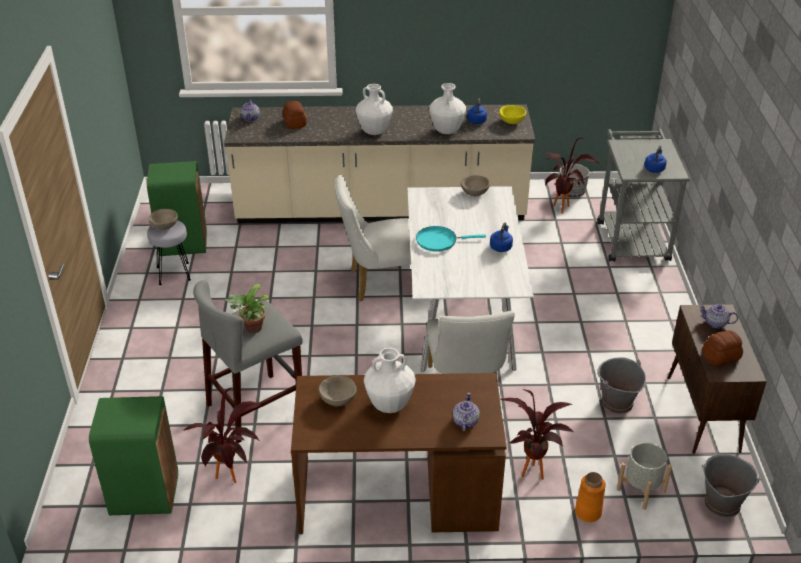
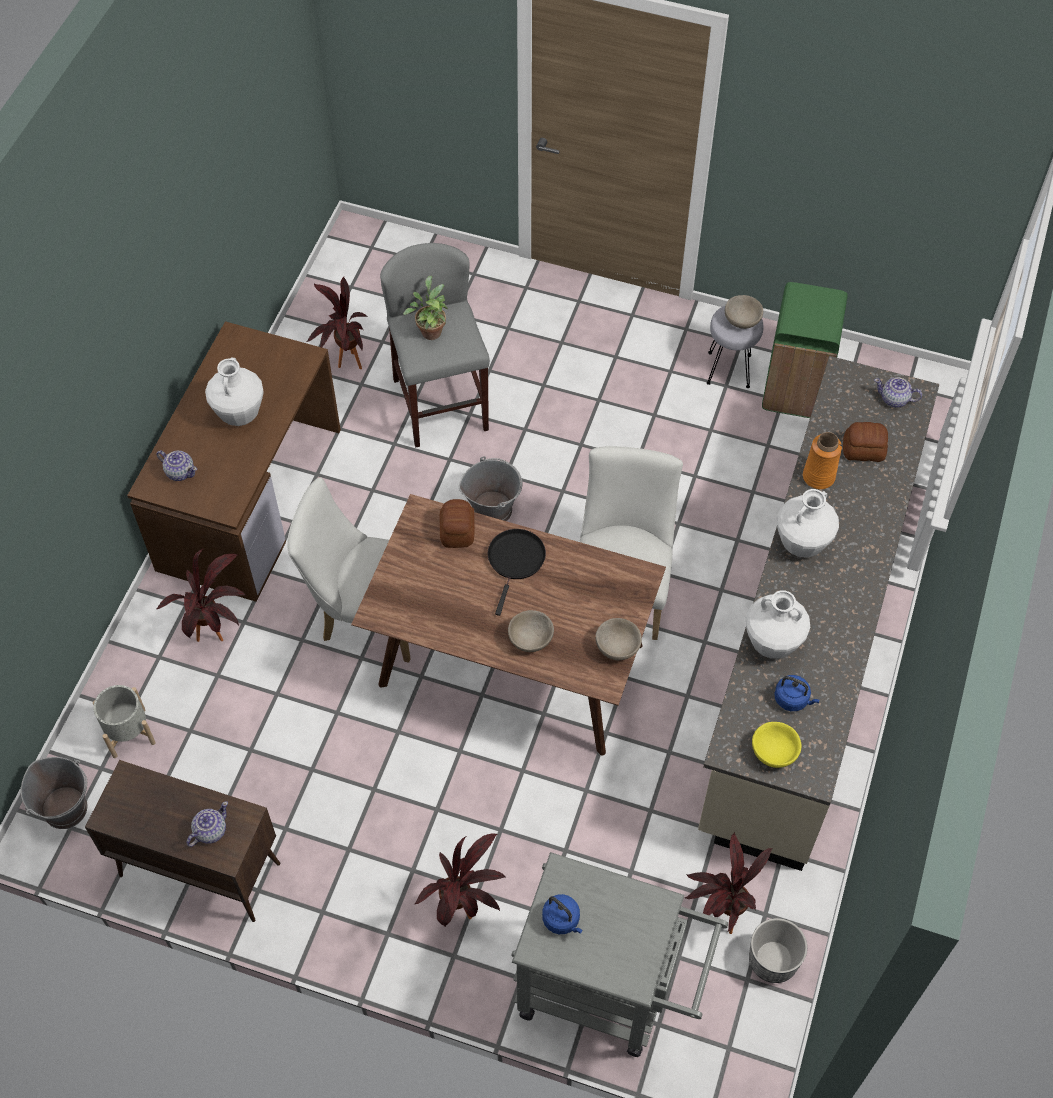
camera: 110 degrees right, 20 degrees up
(144, 494) = (361, 295): green trash can -> none
(338, 399) = (272, 374): beige bowl -> beige bowl (530, 639)
(439, 241) = (515, 561): turquoise frying pan -> black frying pan
(461, 315) = (512, 663): white dining table -> brown dining table
(501, 247) = (471, 629): blue kettle -> none
(588, 512) = (130, 664): orange vase -> orange vase (818, 476)
(616, 402) = (269, 776): grey bucket -> grey bucket (492, 509)
(633, 294) = (465, 913): none -> potted plant
(721, 356) = (150, 800): bread -> bread (456, 531)

